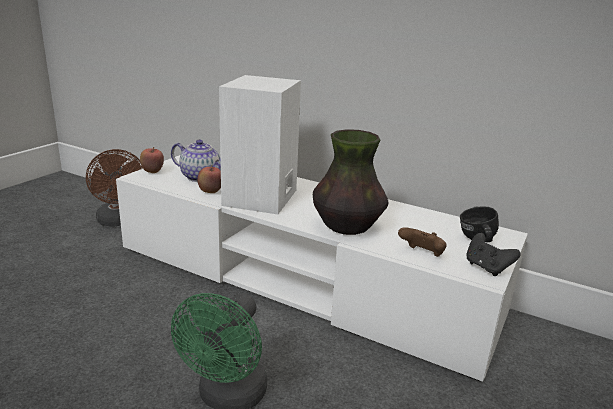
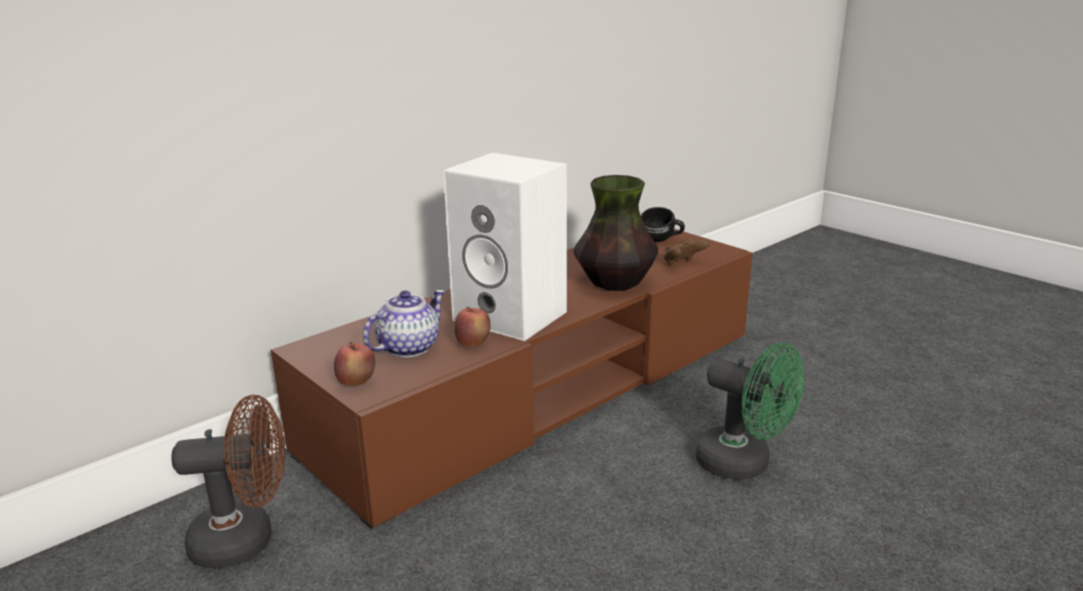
camera: 70 degrees left, 0 degrees up
(302, 280) = (542, 391): white tv stand -> brown tv stand
(486, 268) = (711, 247): black game controller -> none

